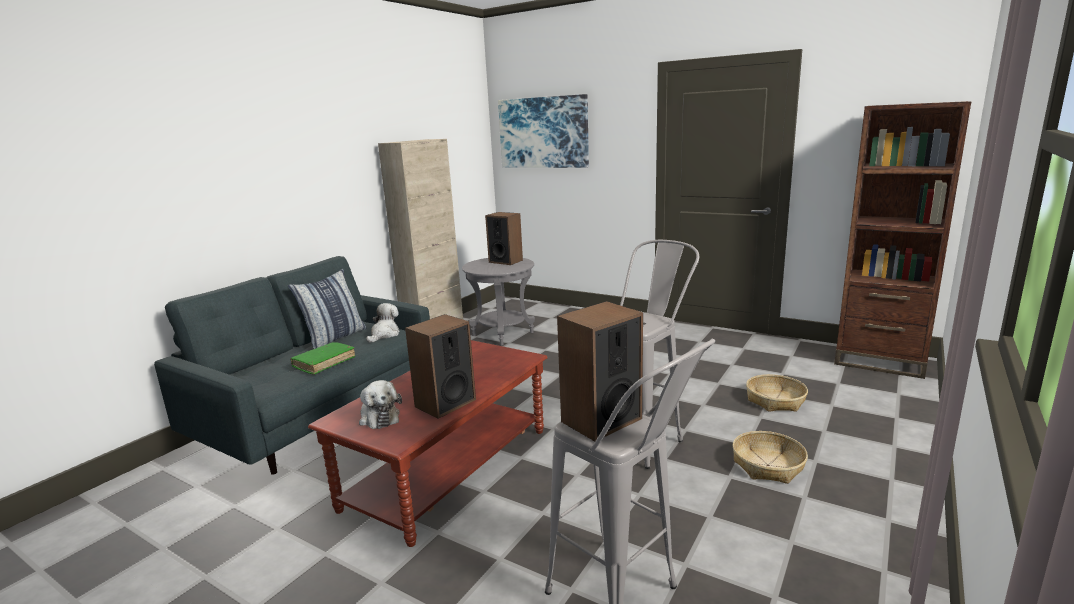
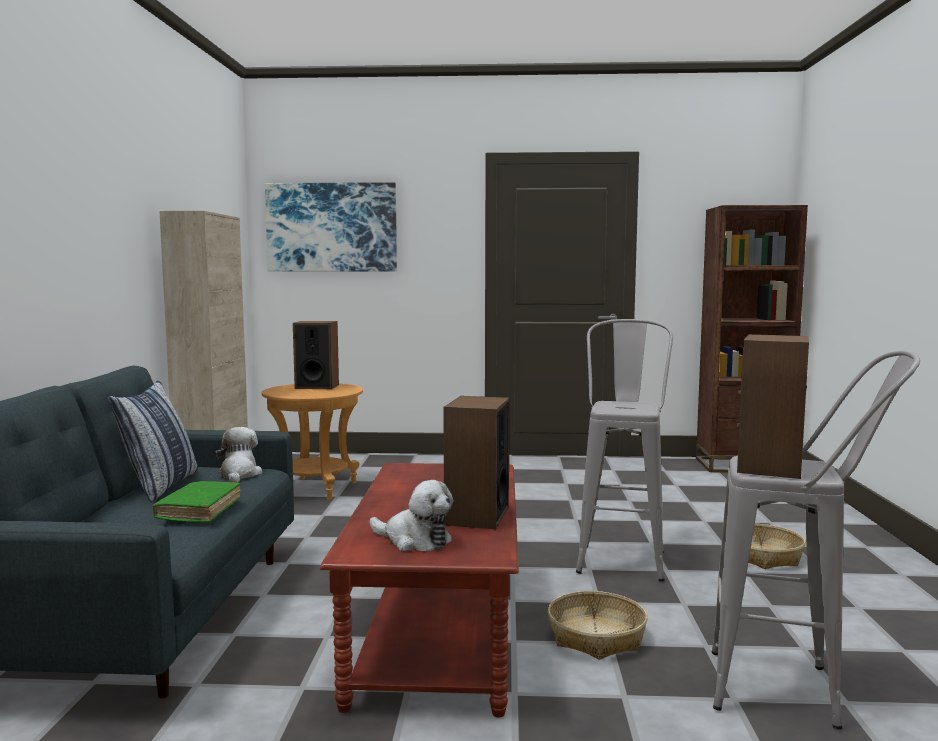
camera: 30 degrees left, 10 degrees down
(502, 334) = (315, 489): grey side table -> brown side table
(775, 400) = (699, 506): basket -> basket (596, 637)

